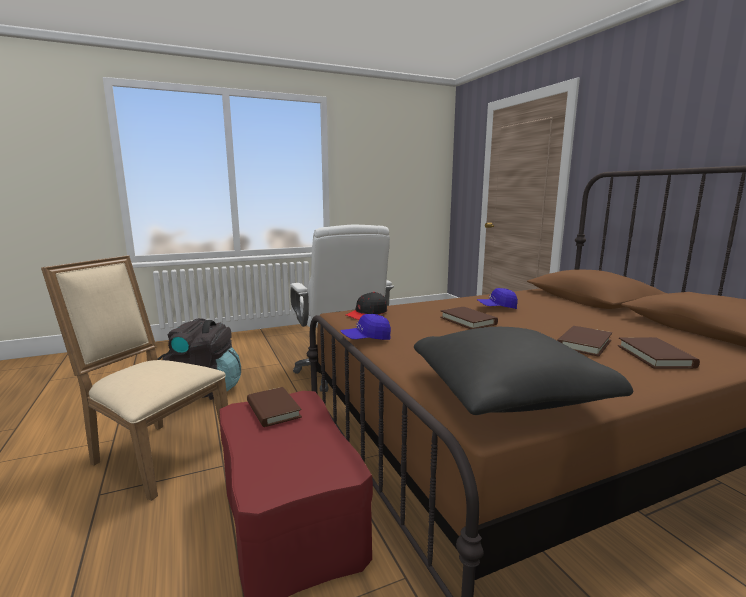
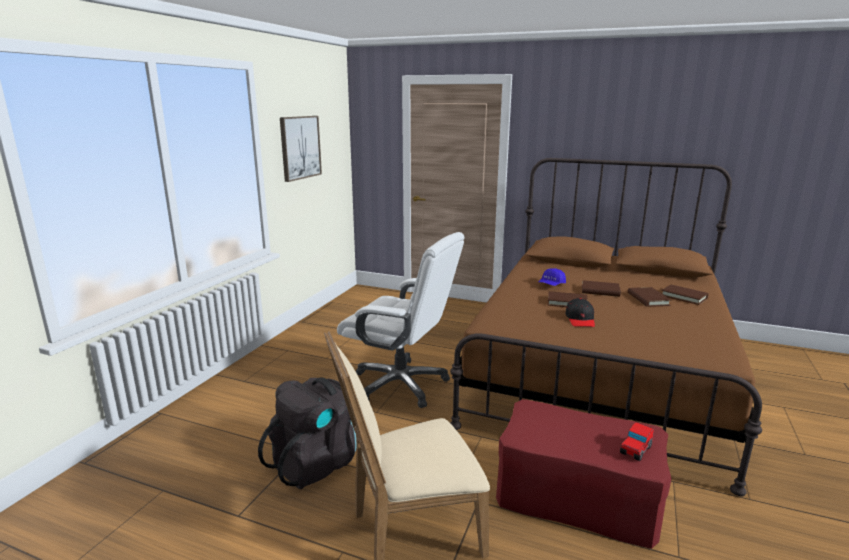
camera: 45 degrees left, 5 degrees up
(273, 410) = (537, 424): brown book -> brown book (600, 291)
(289, 472) = (635, 450): none -> toy car
(366, 339) = (562, 340): blue cap -> none
(367, 314) = (501, 319): black cap -> black cap (580, 319)
(378, 170) = (300, 147): none -> picture
(507, 393) = (697, 344): black pillow -> none

